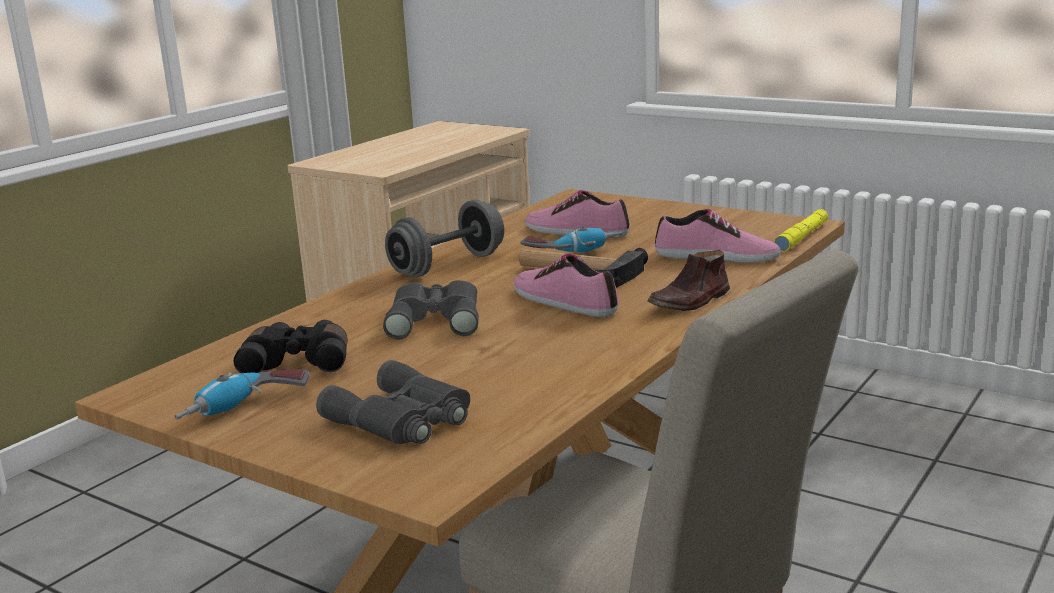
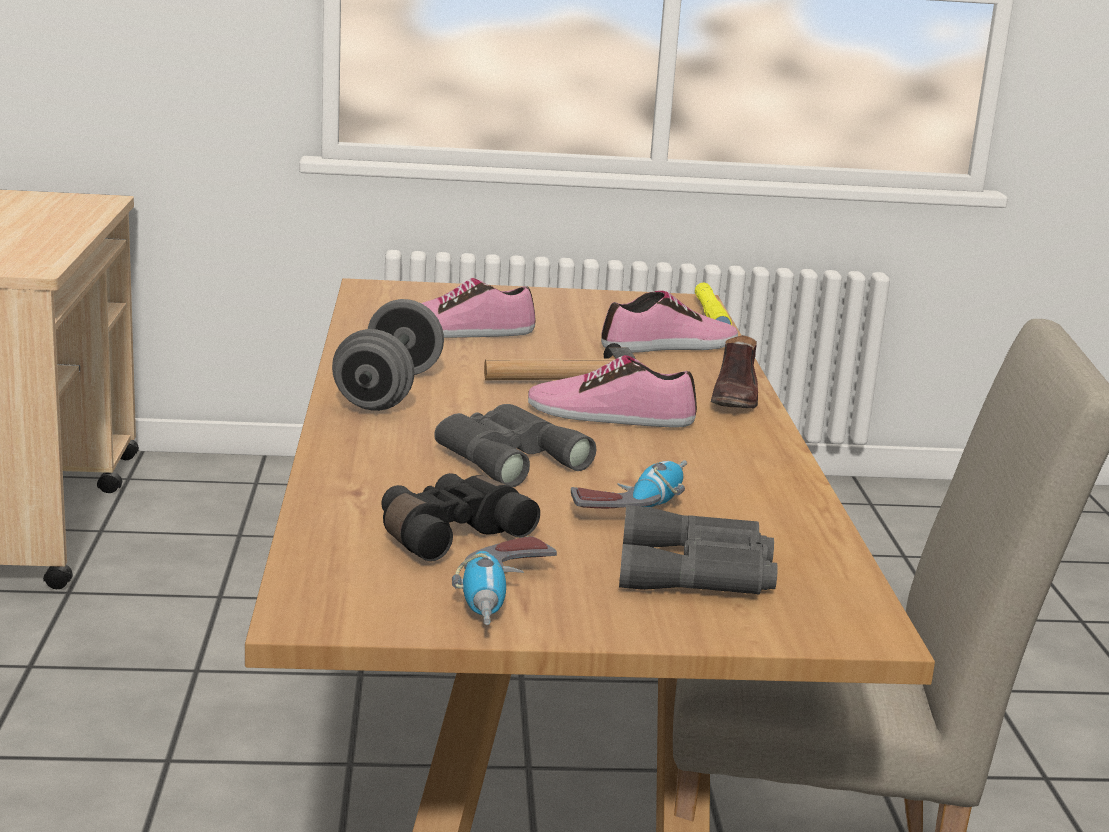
camera: 40 degrees left, 0 degrees up
(572, 251) = (504, 356): power drill -> power drill (634, 503)

